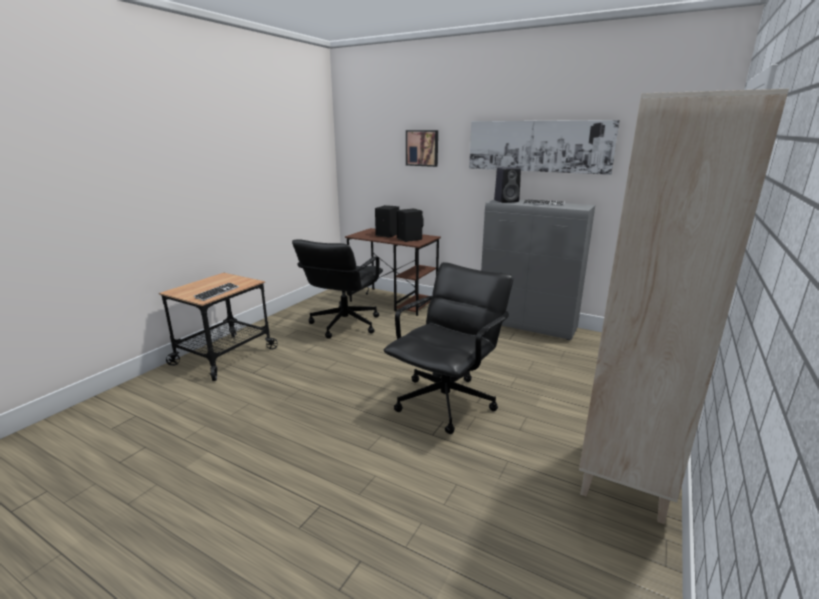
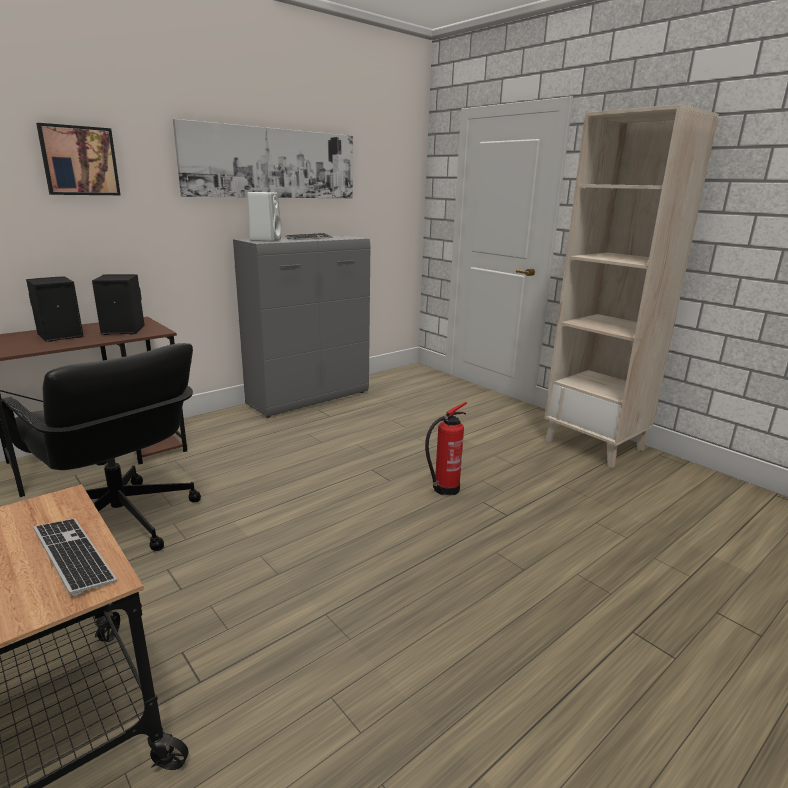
camera: 70 degrees left, 0 degrees up
(446, 402) = (444, 489): black office chair -> fire extinguisher
(507, 201) = (265, 240): black speaker -> white speaker

